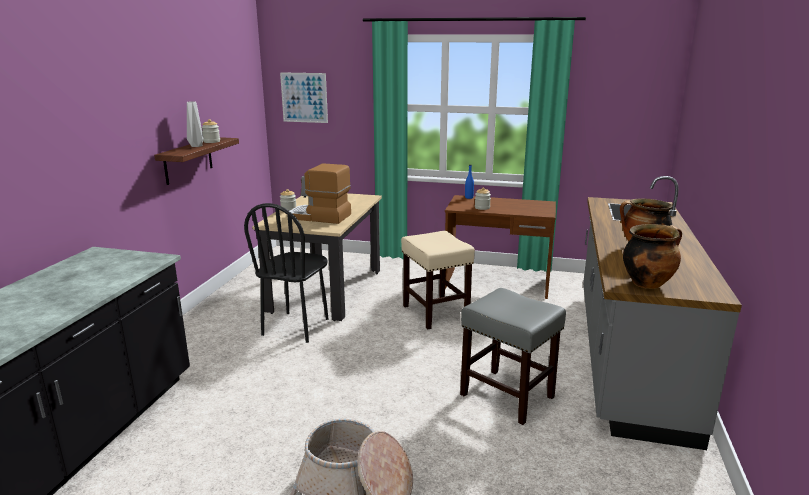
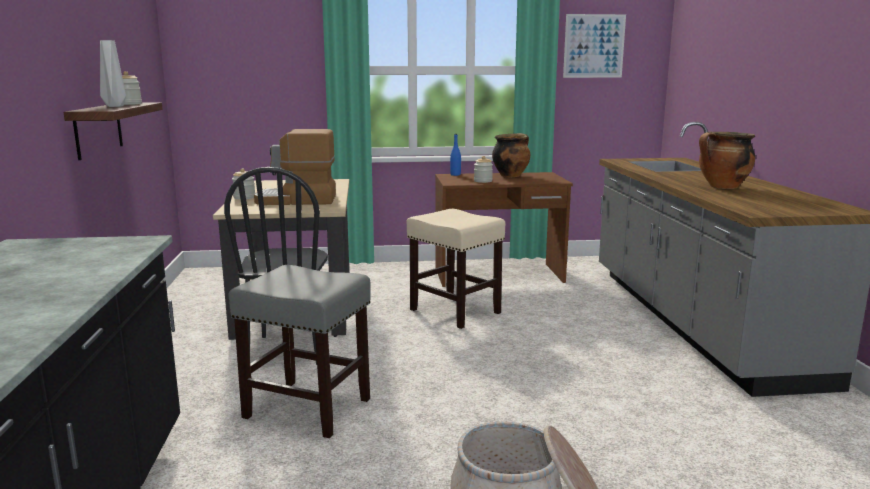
camera: 20 degrees left, 5 degrees down
(304, 97) = (224, 61): picture -> picture (594, 46)
(508, 396) = (613, 379): grey stool -> grey stool (309, 408)
(647, 283) = (776, 208): cooking pot -> cooking pot (510, 175)

